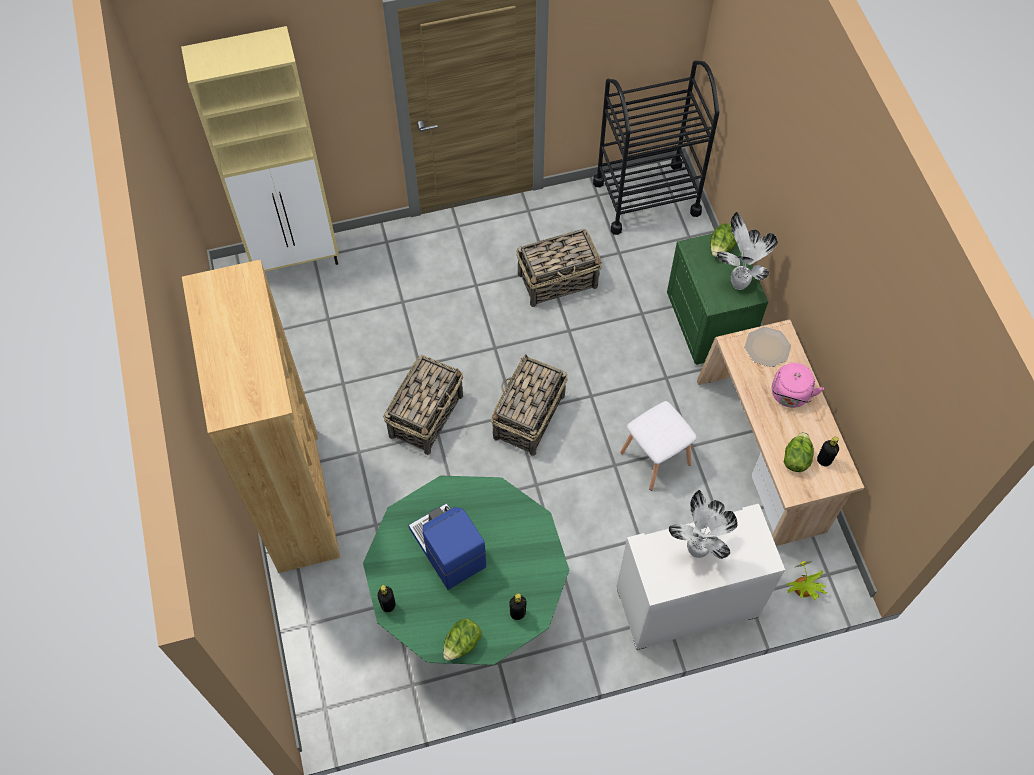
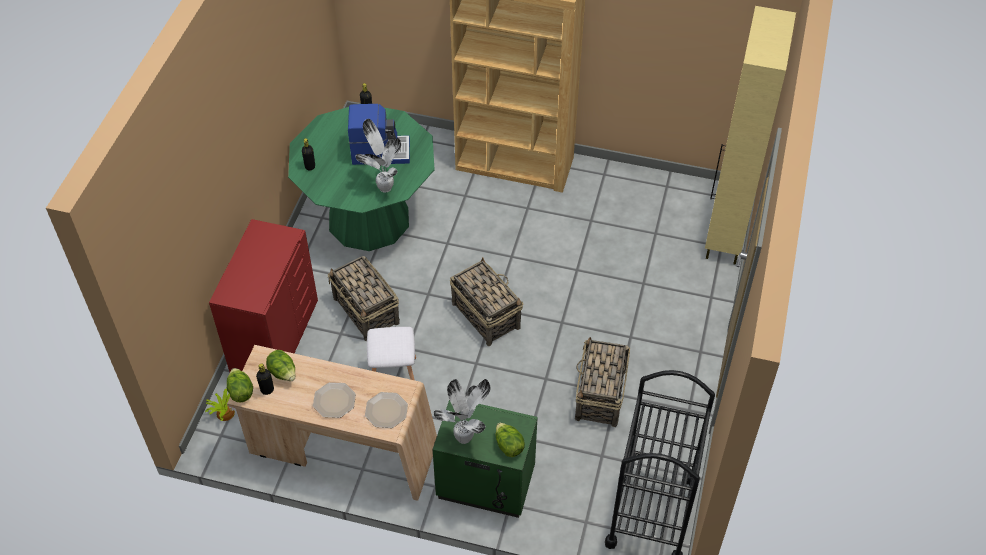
camera: 120 degrees right, 10 degrees down
(427, 415) = (530, 256): basket -> basket (366, 311)
(462, 644) = (314, 134): lettuce -> lettuce (240, 392)
(687, 604) = (273, 336): white dresser -> red dresser
(696, 551) = (263, 260): potted plant -> potted plant (384, 187)
(789, 396) = (334, 400): pink kettle -> plate

